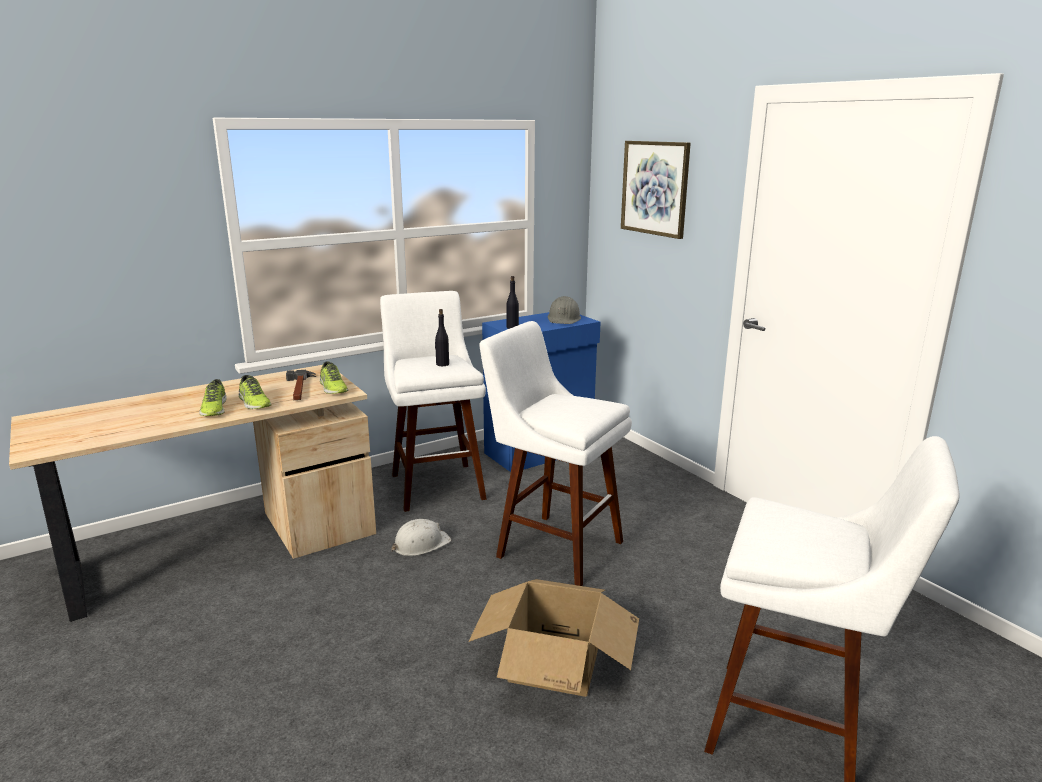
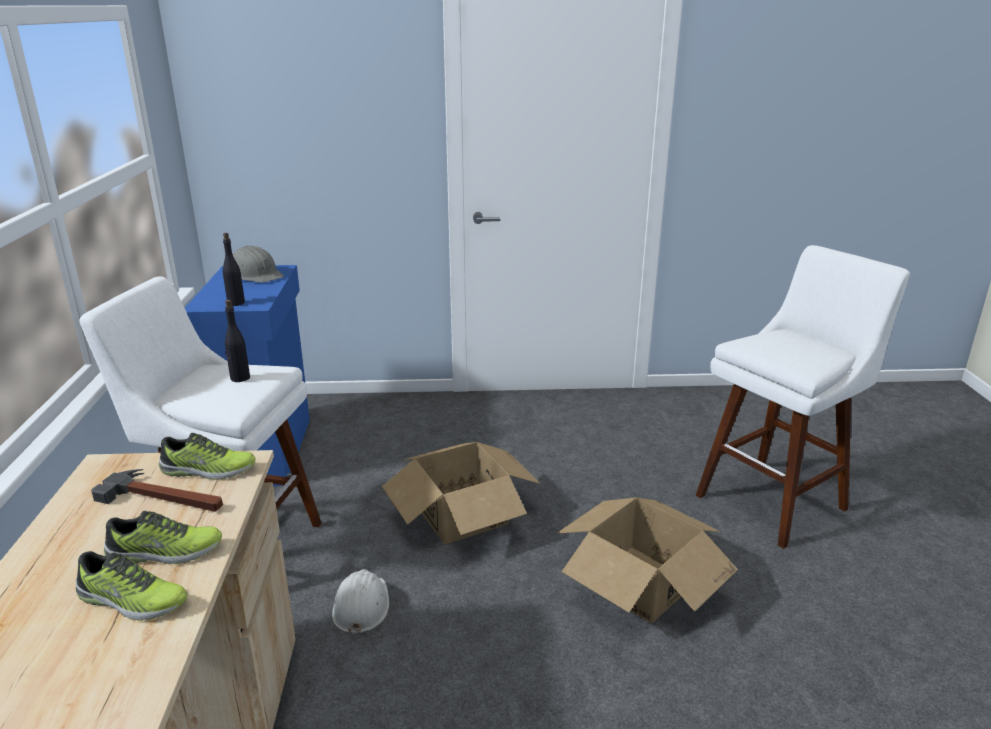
camera: 60 degrees left, 5 degrees up
(553, 546) = (461, 514): white stool -> cardboard box
(655, 188) = (307, 90): picture -> none

